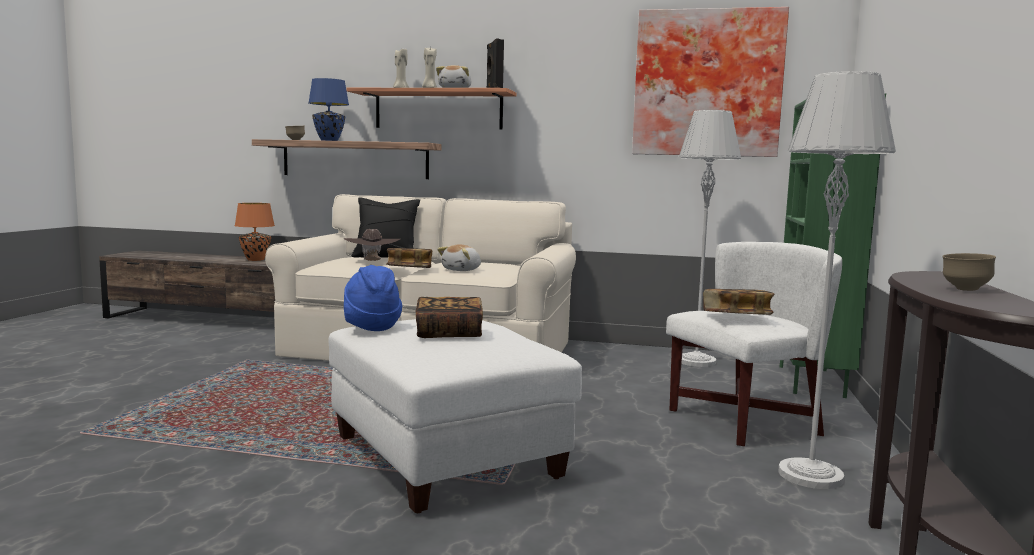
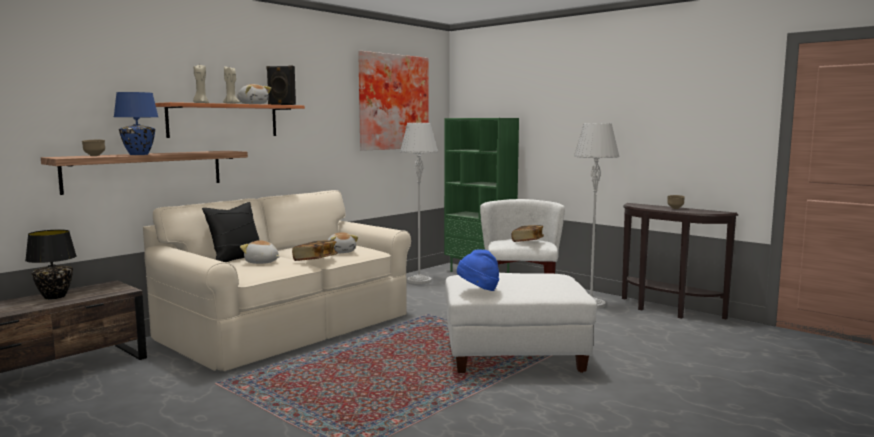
camera: 60 degrees left, 0 degrees up
(256, 259) = (55, 297): orange table lamp -> black table lamp
(372, 261) = (261, 262): brown hat -> plush toy
(449, 333) = (521, 279): book -> none

